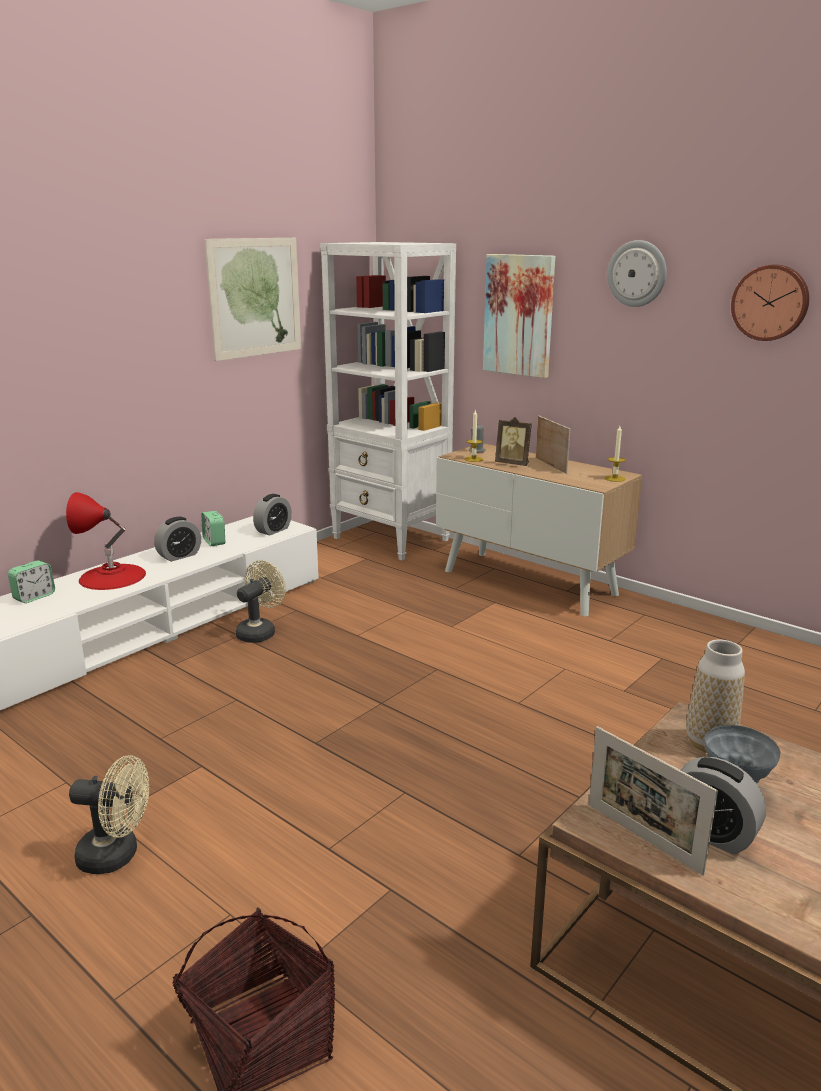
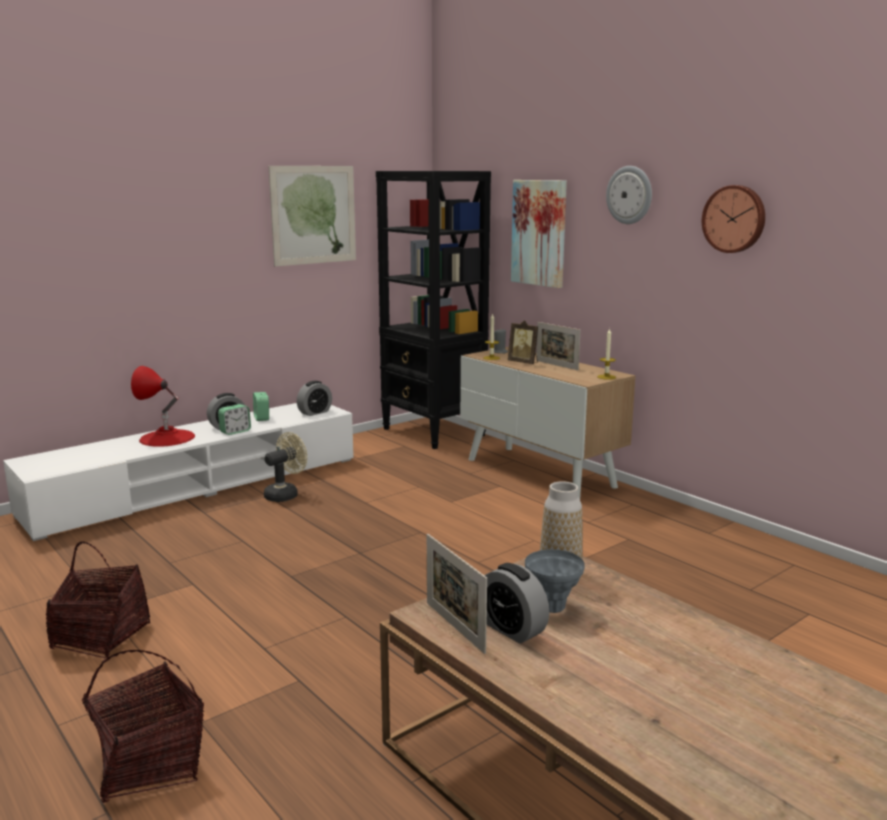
camera: 10 degrees right, 5 degrees down
(34, 597) = (100, 448): alarm clock -> alarm clock (235, 431)
(117, 855) = (101, 636): beige fan -> basket
(391, 539) = (434, 432): white bookcase -> black bookcase
(550, 465) = (556, 365): picture frame -> picture frame turned 150 degrees clockwise

